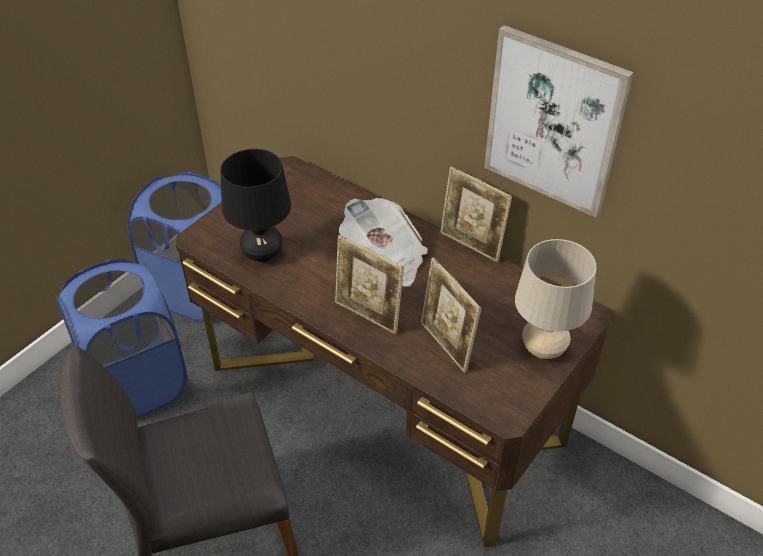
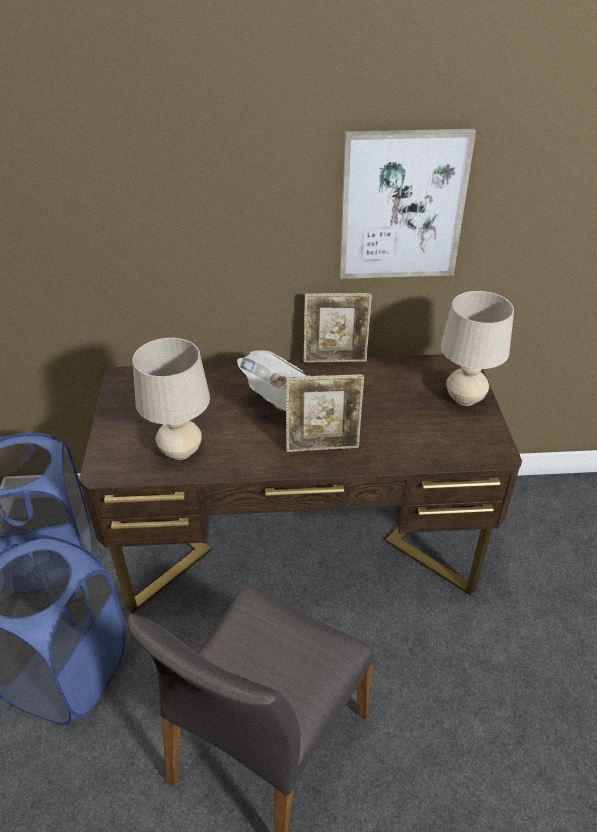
camera: 40 degrees left, 5 degrees down
(263, 254) = (181, 451): black table lamp -> beige table lamp
(446, 346) = (403, 434): picture frame -> none

